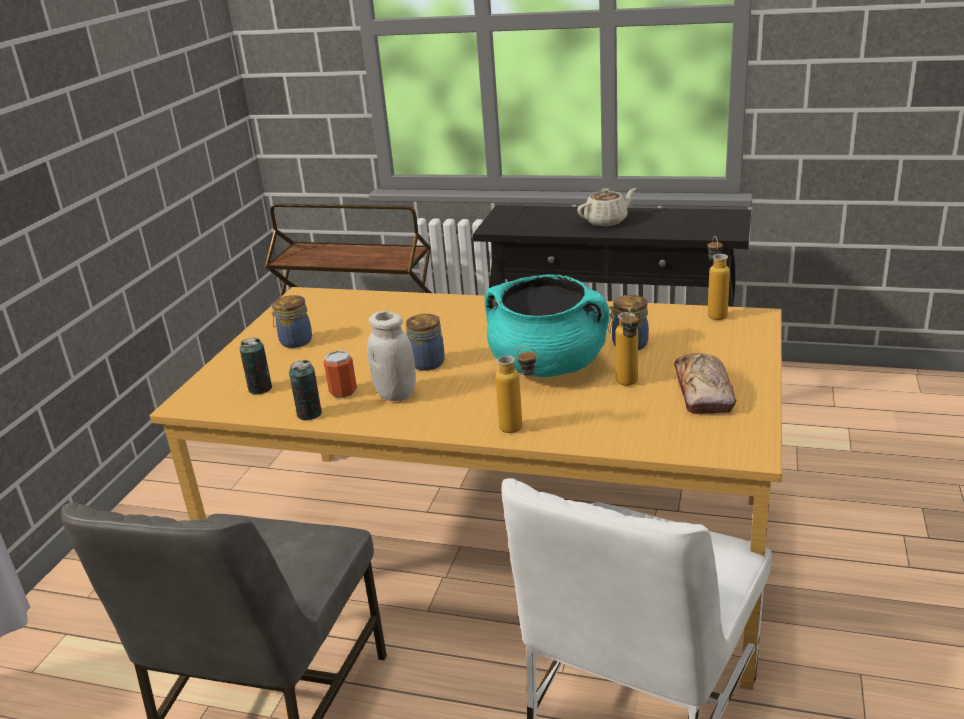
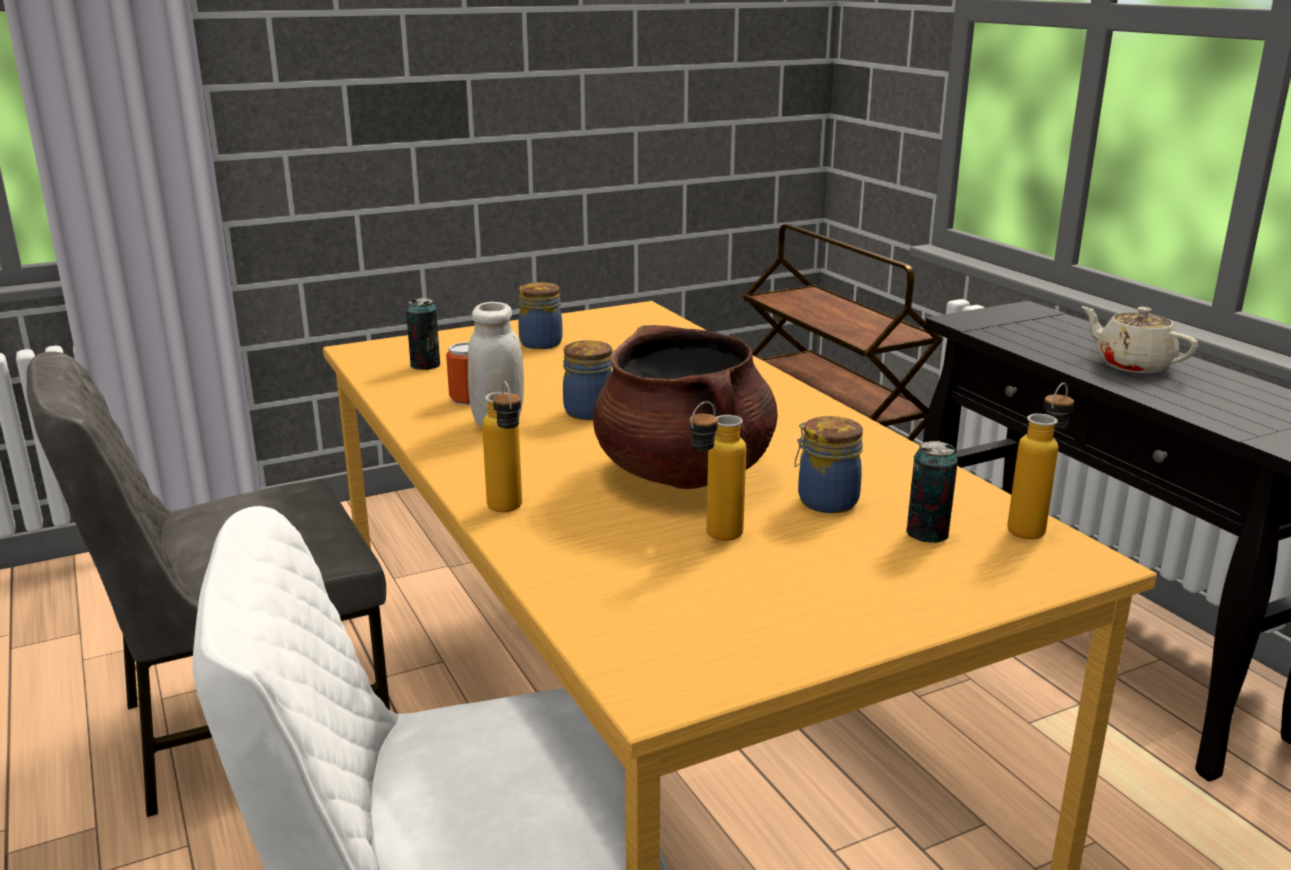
camera: 45 degrees right, 5 degrees down
(309, 414) = (403, 402): can -> can (927, 534)
(548, 366) = (685, 474): turquoise cooking pot -> brown cooking pot
(607, 221) = (1132, 364): beige teapot -> beige teapot turned 150 degrees counterclockwise
(703, 393) = (776, 597): bread -> none

